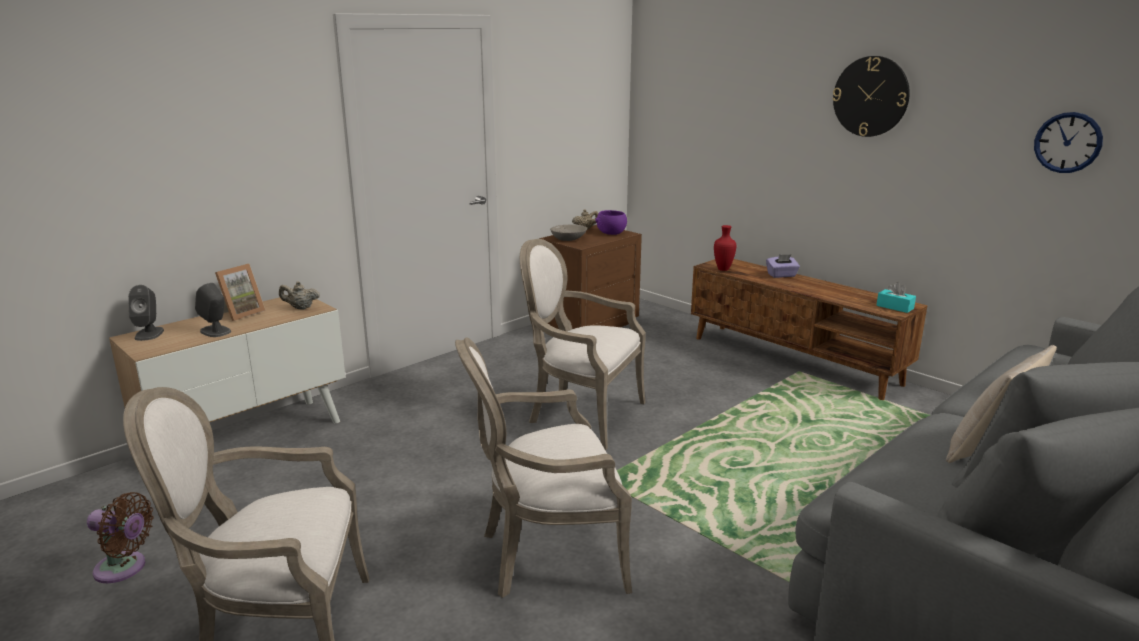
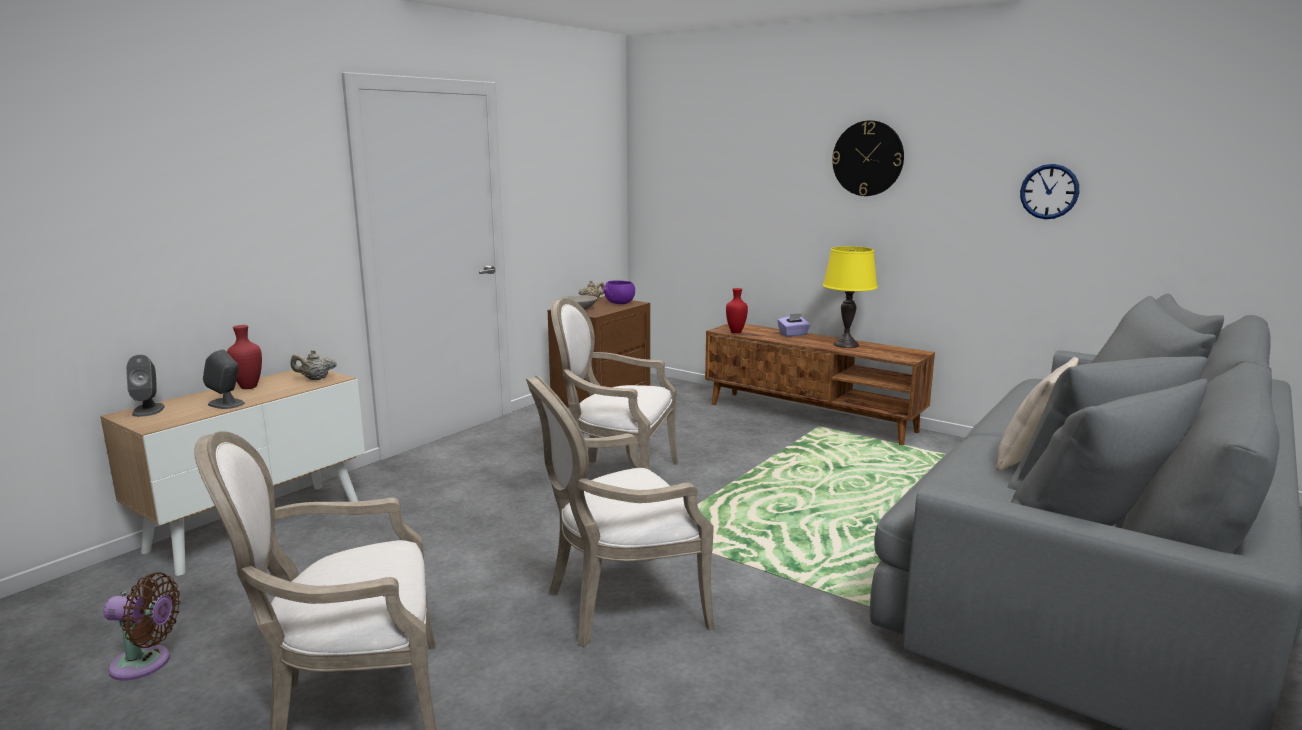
camera: 10 degrees left, 5 degrees down
(241, 313) = (249, 387): picture frame -> red vase
(833, 291) = (846, 345): none -> yellow table lamp
(895, 307) = (906, 355): turquoise tissue box -> none

